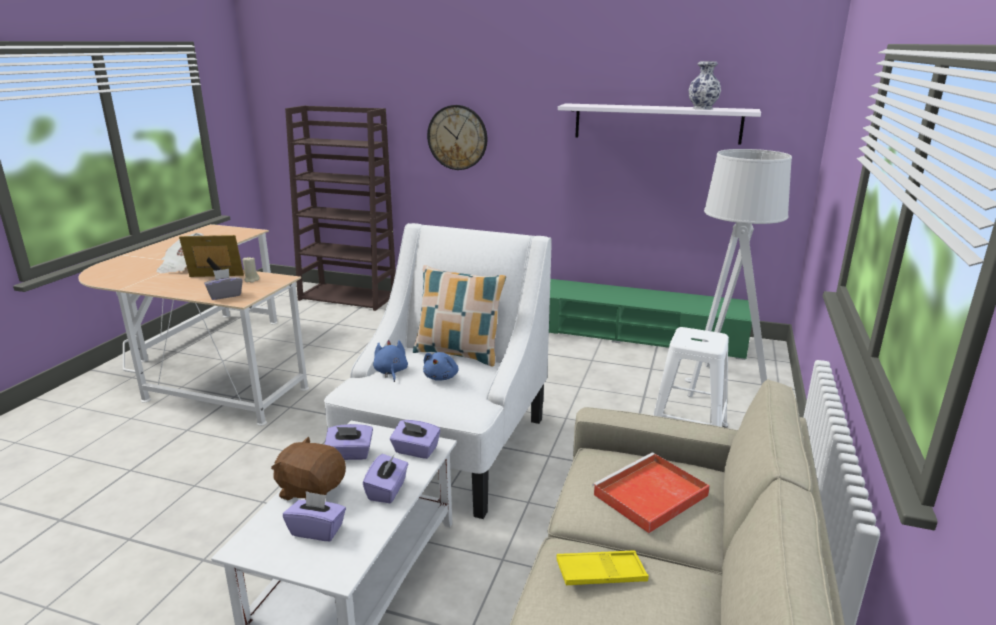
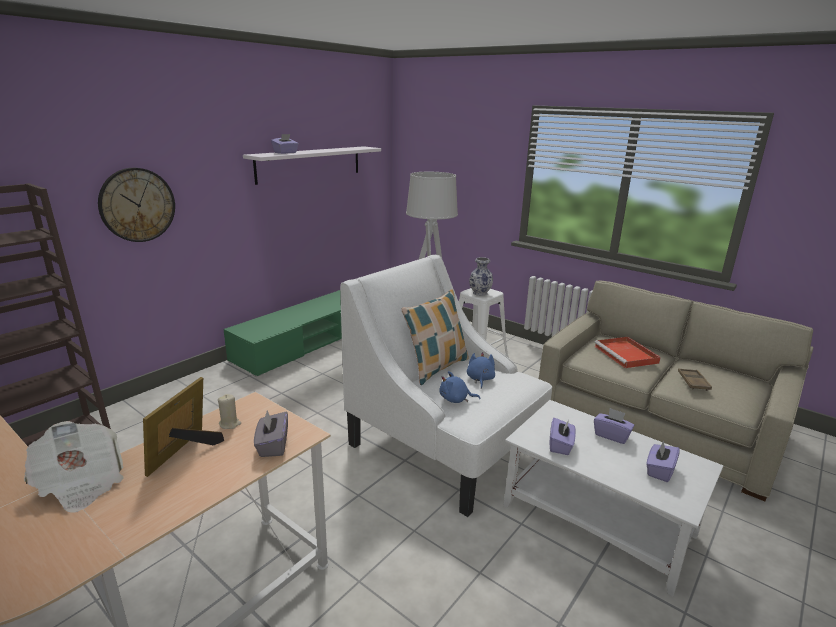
camera: 70 degrees left, 0 degrees up
(311, 490) = (610, 469): brown plush toy -> none
(415, 450) = (561, 417): purple tissue box -> purple tissue box (285, 153)
(441, 377) = (480, 379): blue plush toy -> blue plush toy turned 120 degrees counterclockwise
(601, 573) = (693, 382): yellow tray -> brown tray
(702, 108) = (346, 149): vase -> vase (479, 293)

